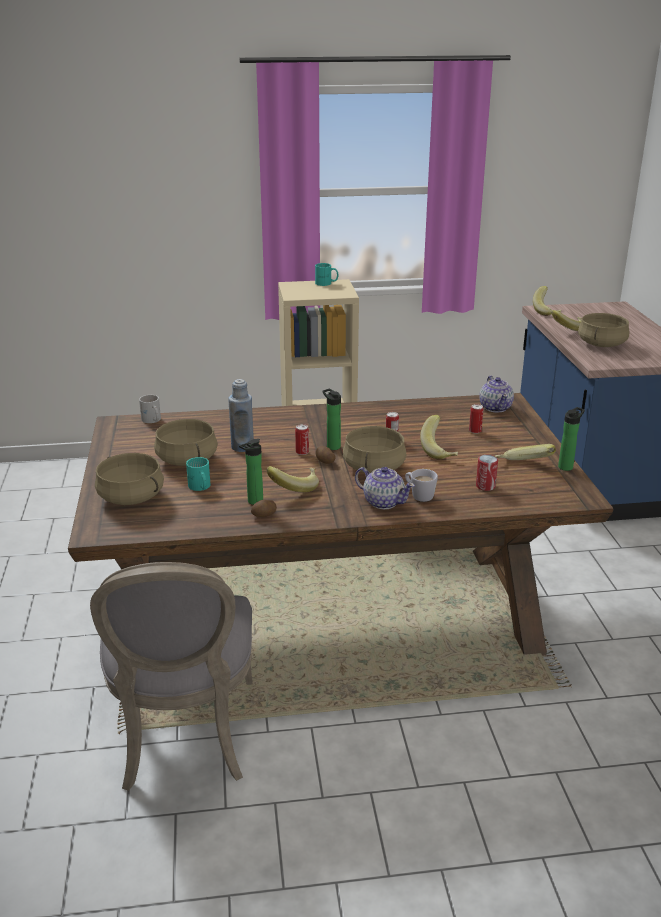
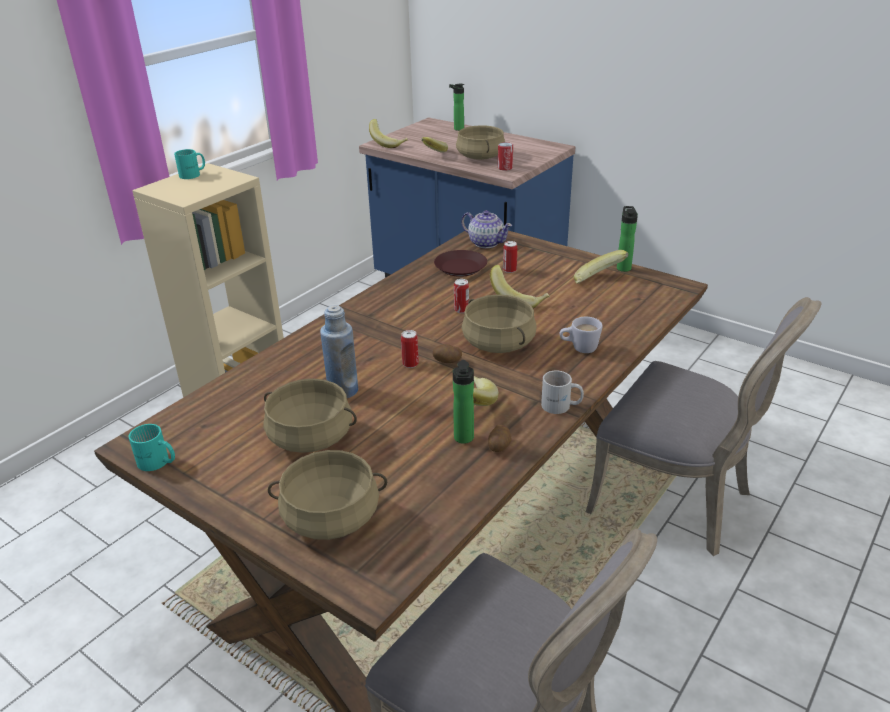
camera: 45 degrees left, 5 degrees up
(152, 420) = (181, 417): white mug -> white mug (561, 406)
(199, 487) = (383, 458): turquoise mug -> turquoise mug (157, 463)
(332, 446) = (425, 343): bottle -> bottle (457, 129)
(383, 502) = (566, 370): teapot -> none
(443, 415) = (460, 268): none -> brown plate
(485, 486) = (606, 312): can -> can (505, 168)
(514, 704) = (677, 501): none -> grey chair

